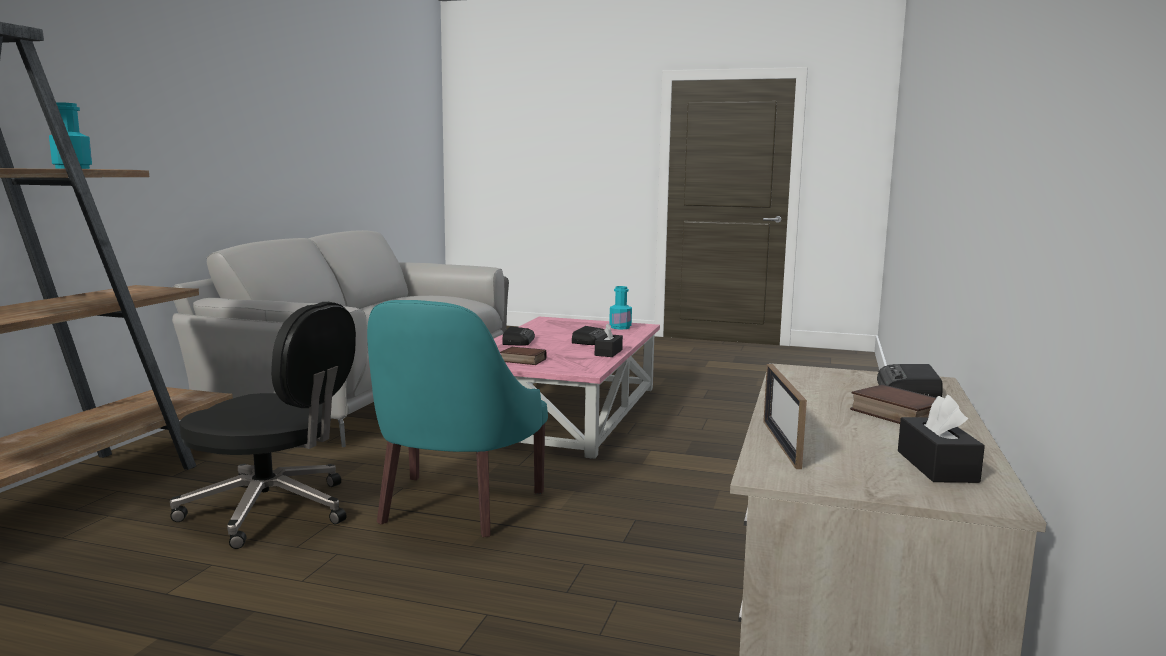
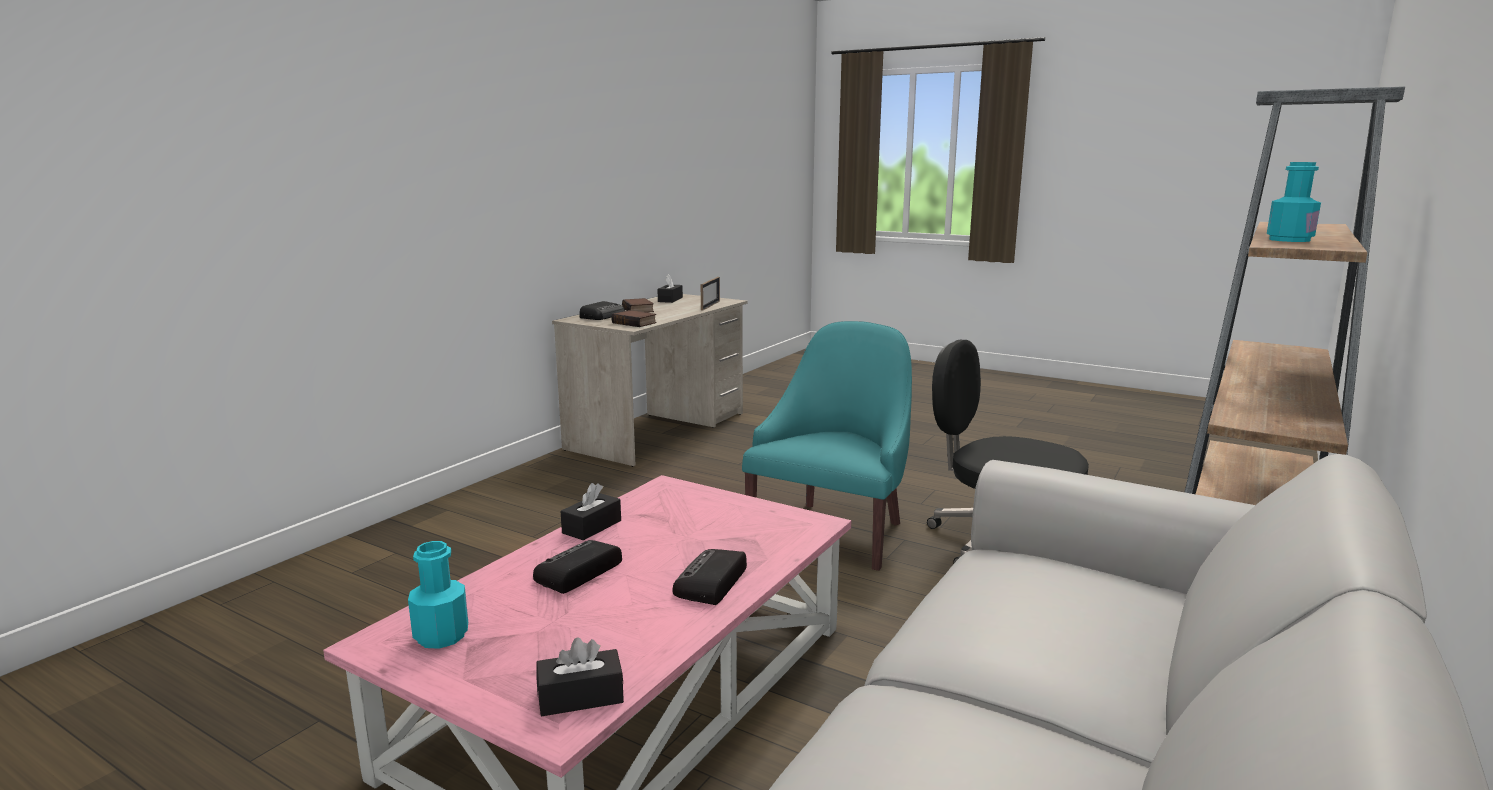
camera: 165 degrees left, 5 degrees up
(522, 360) = (735, 516): book -> book (635, 323)
(546, 322) = (580, 697): none -> black tissue box

